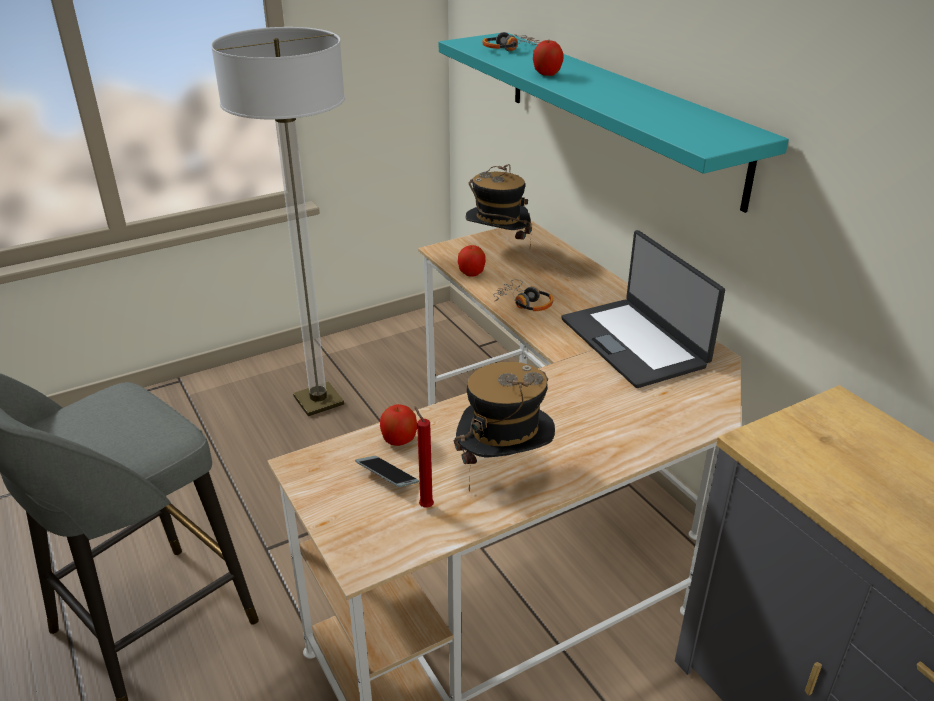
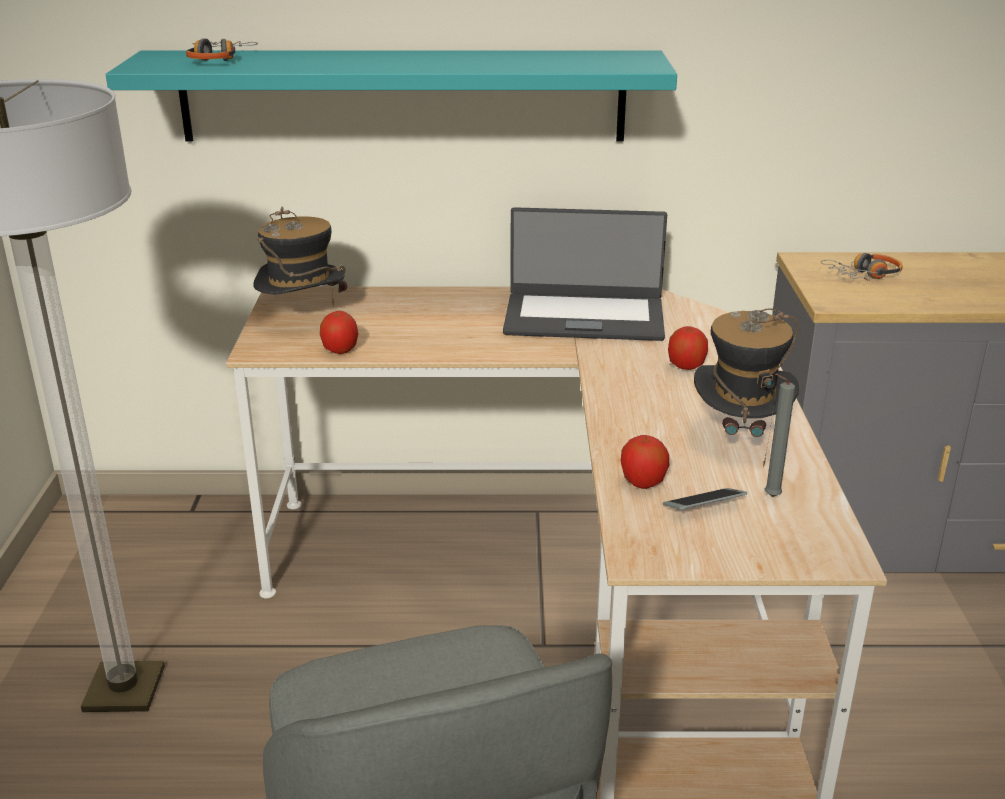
camera: 60 degrees left, 5 degrees down
(425, 505) = (769, 497): red candle -> grey candle
(523, 303) = (445, 343): headphones -> headphones (864, 275)
(547, 74) = (345, 65): apple -> apple (686, 366)

